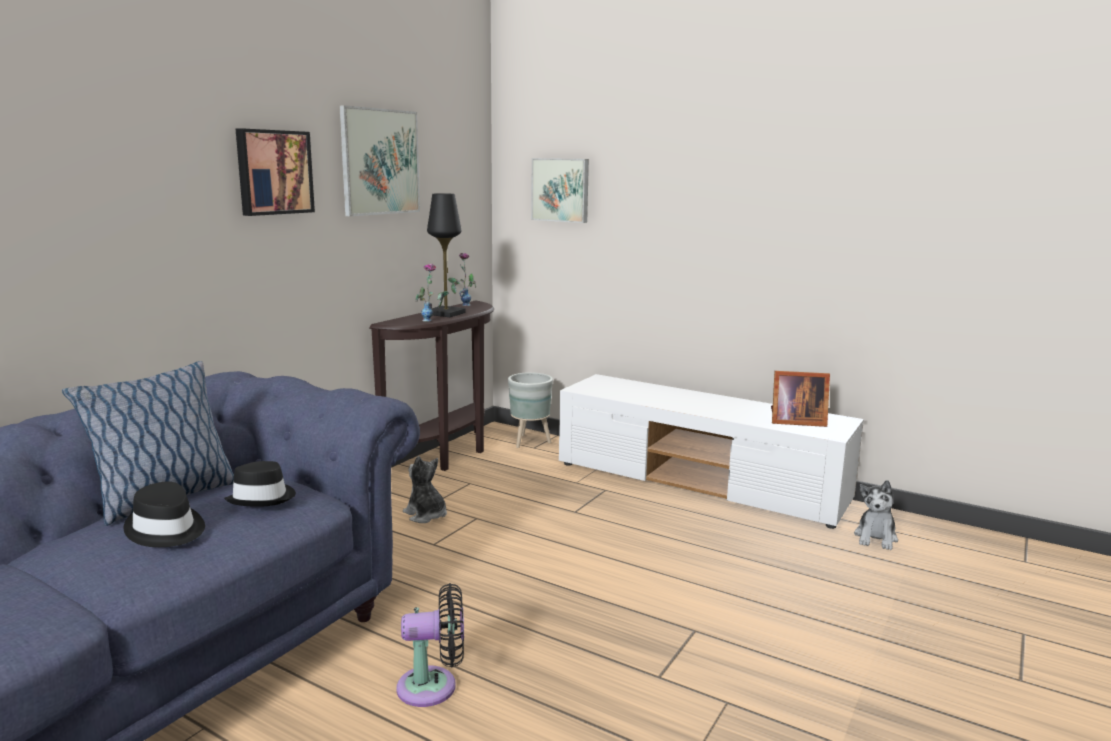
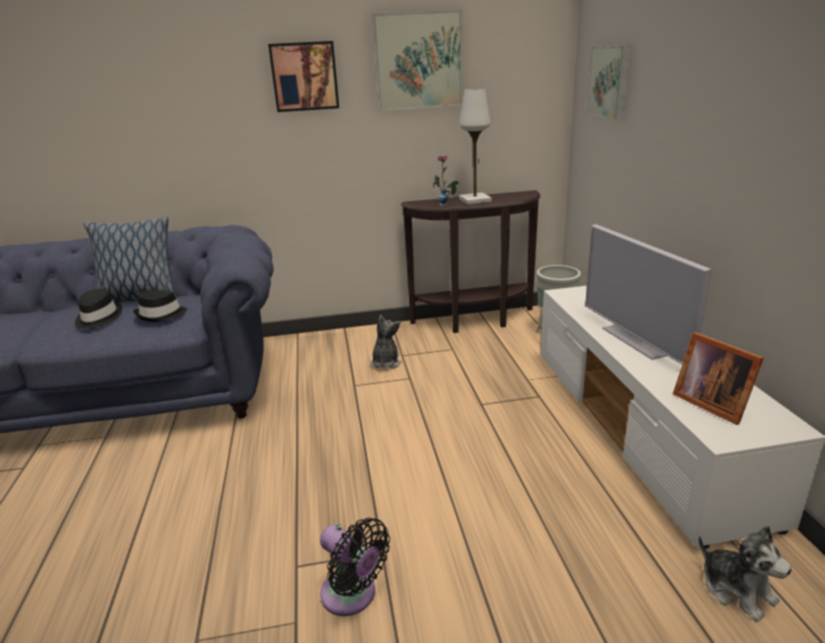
camera: 50 degrees right, 10 degrees up
(433, 687) = (197, 479): black fan -> black fan (352, 596)
(446, 313) = (475, 200): black table lamp -> white table lamp
(462, 304) = (512, 193): vase -> none
(691, 403) = (636, 340): none -> television
(876, 538) = (737, 590): plush toy -> plush toy turned 105 degrees counterclockwise

